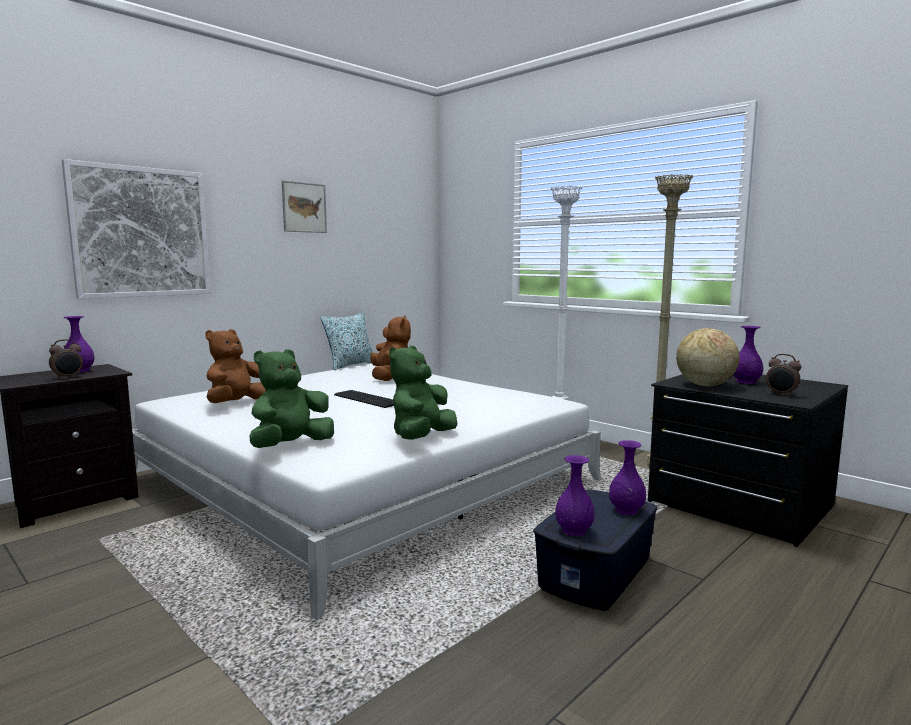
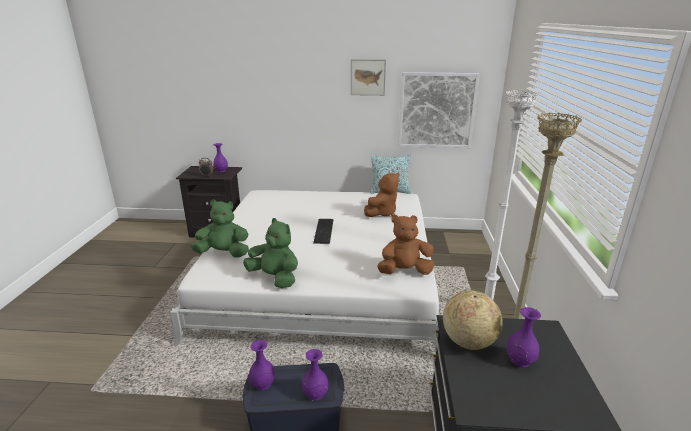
camera: 50 degrees right, 15 degrees up
(141, 232) = (260, 97): picture -> picture (436, 110)
(236, 404) = (273, 208): brown plush toy -> brown plush toy (404, 271)
(421, 438) = (275, 278): green plush toy -> green plush toy turned 45 degrees clockwise
(781, 394) = (492, 394): alarm clock -> none

